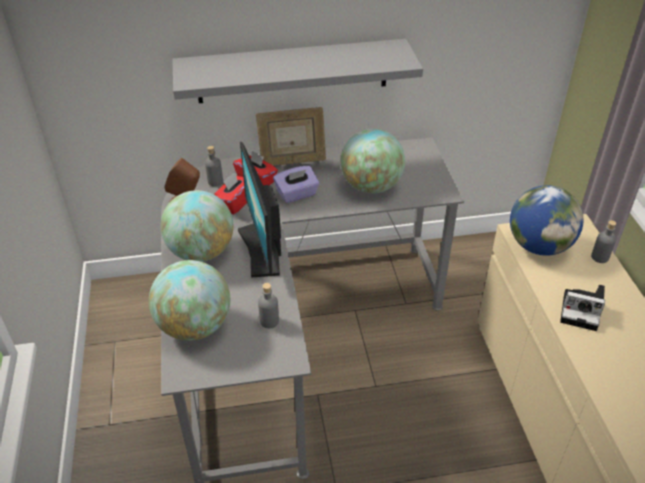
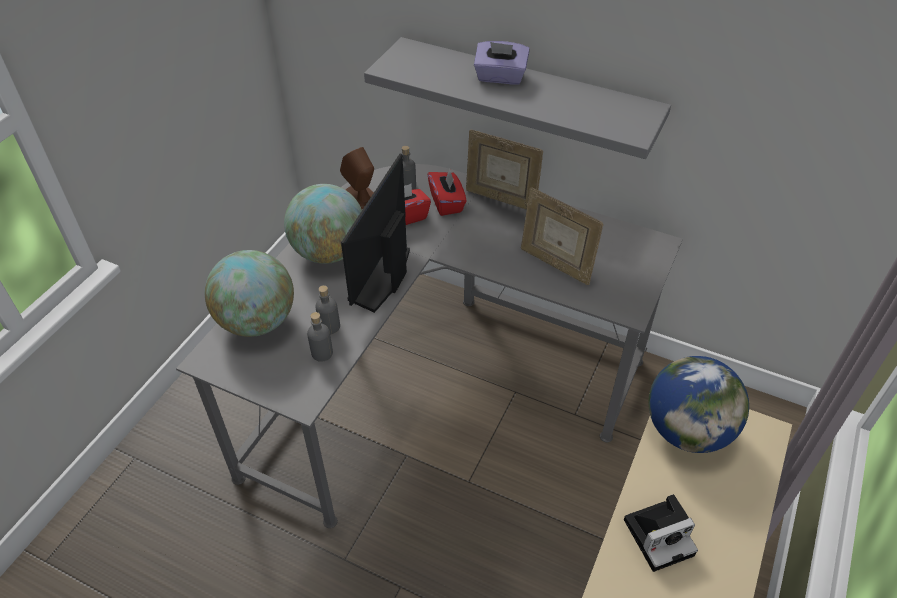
camera: 35 degrees right, 5 degrees up
(297, 194) = (471, 236): purple tissue box -> purple tissue box (500, 77)
(371, 186) = (555, 264): globe -> picture frame
(582, 311) = (660, 535): camera -> camera turned 75 degrees counterclockwise
(600, 257) = (752, 486): grey bottle -> grey bottle (329, 326)

